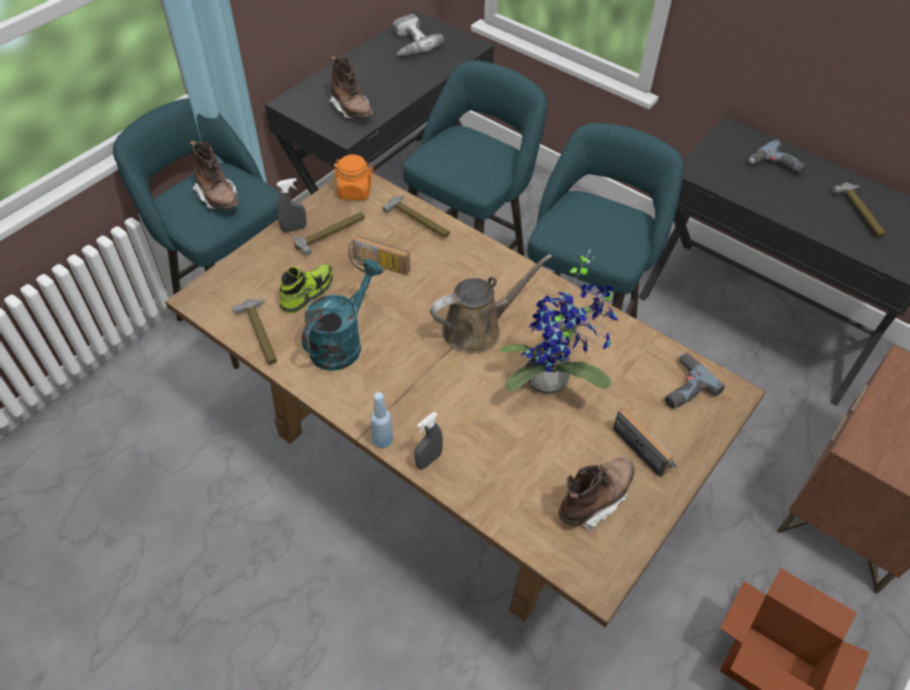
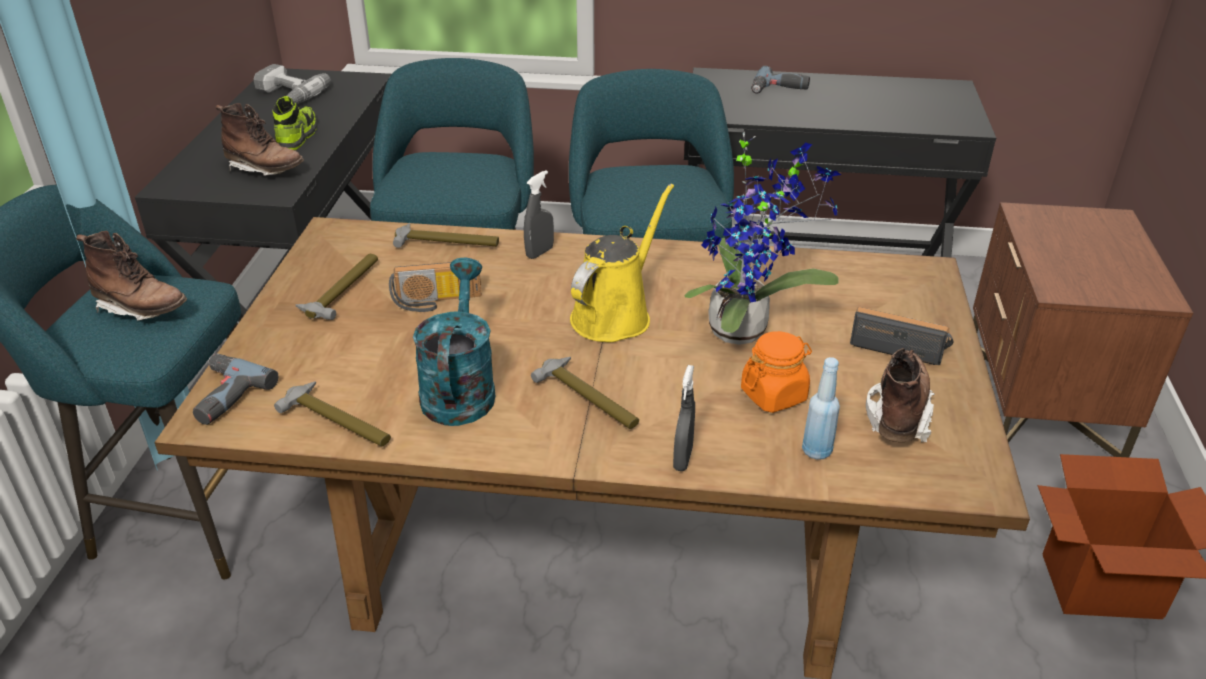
camera: 30 degrees left, 15 degrees down
(294, 229) = (287, 302): grey spray bottle -> grey spray bottle (539, 252)
(307, 293) = (365, 358): shoe -> shoe (297, 136)
(355, 191) = (338, 242): orange jar -> orange jar (774, 395)
(382, 440) = (607, 464): blue bottle -> blue bottle (816, 451)
(477, 329) = (615, 315): brown watering can -> yellow watering can
(682, 386) = (877, 283): power drill -> power drill (221, 396)
(860, 213) = (888, 101): hammer -> hammer (589, 400)

